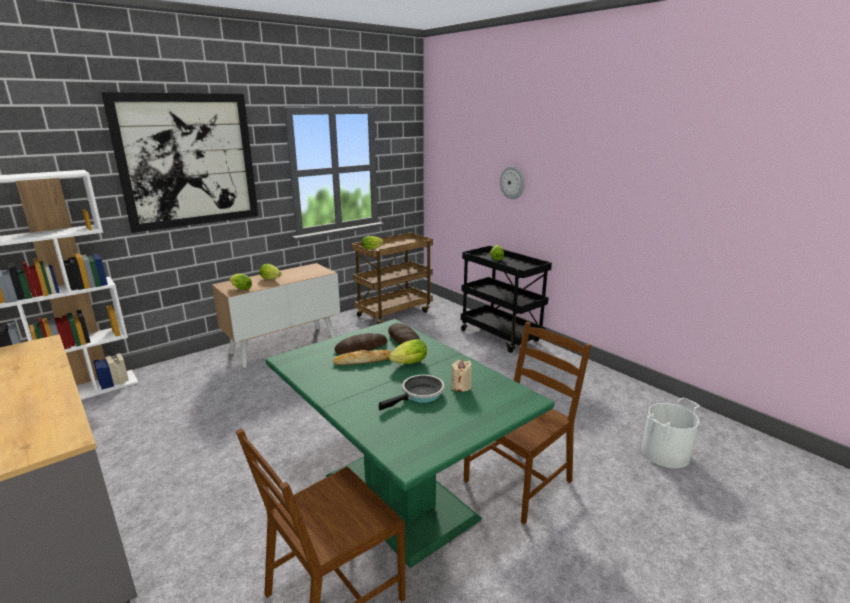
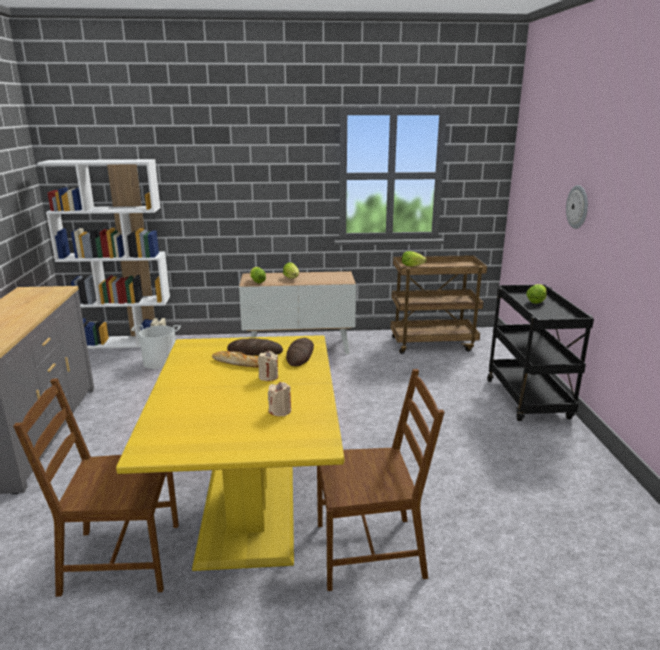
camera: 35 degrees right, 0 degrees up
(188, 161) = (240, 156): picture -> none
(401, 496) = (250, 510): green dining table -> yellow dining table
(407, 364) = (268, 377): lettuce -> beige candle
(420, 395) = (236, 405): frying pan -> none
(664, 453) = (590, 608): white bucket -> white bucket (160, 361)

